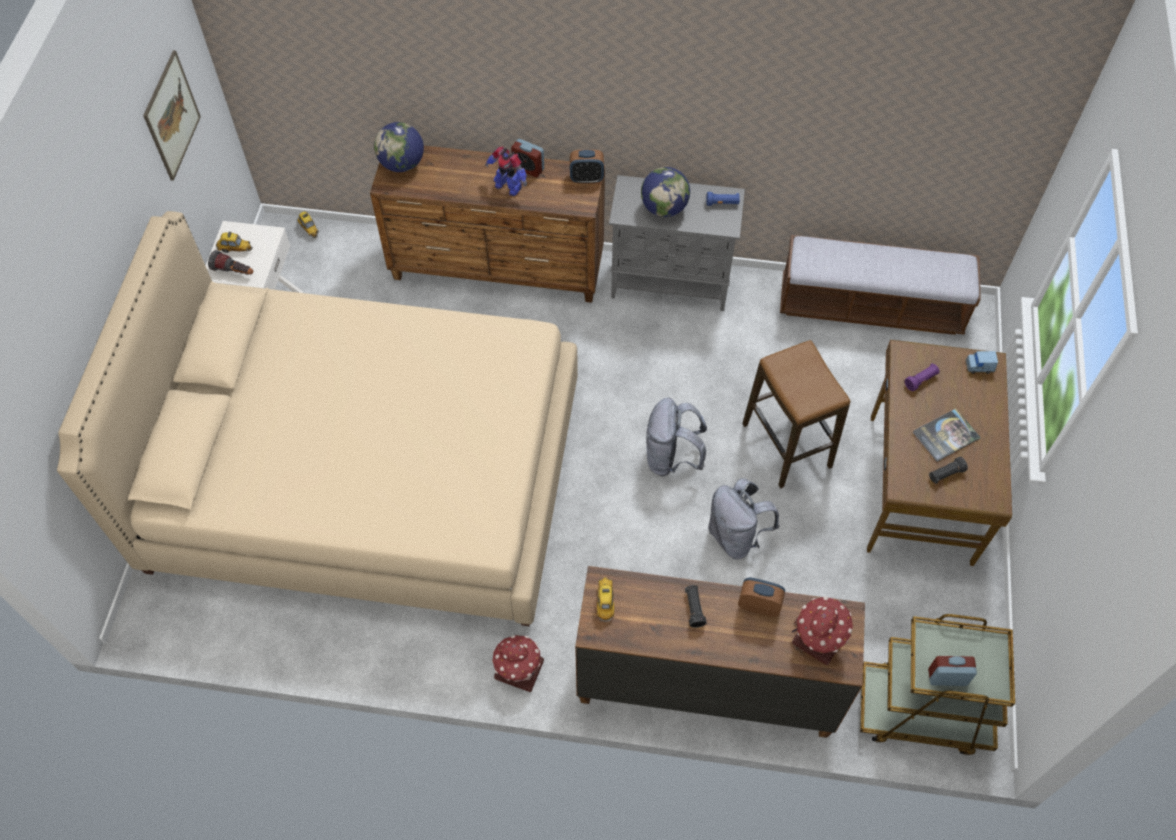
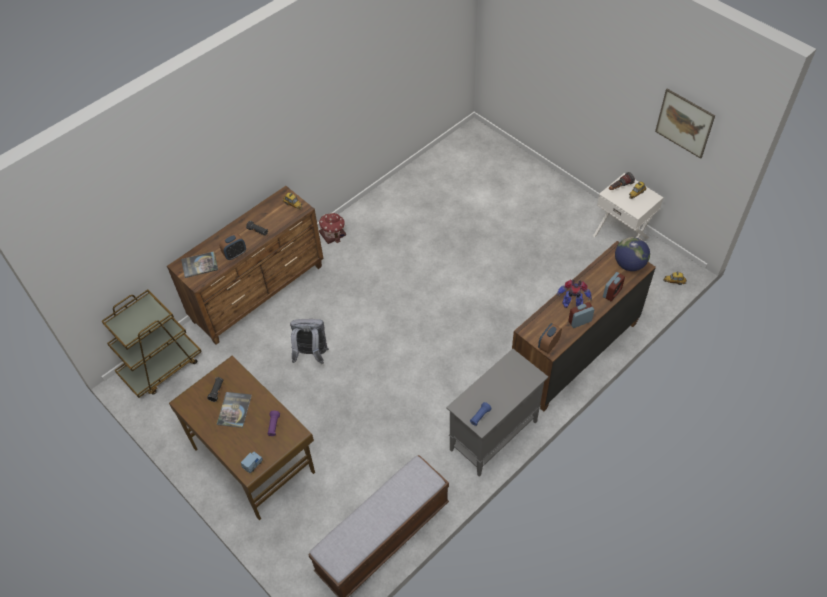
camera: 130 degrees right, 5 degrees down
(367, 477) = (479, 230): beige bed -> none
(508, 186) = (572, 303): toy robot -> toy robot turned 150 degrees counterclockwise
(664, 208) = (501, 383): globe -> none
(671, 458) = (378, 356): grey backpack -> none
(786, 445) = (337, 414): stool -> none
(819, 638) = (199, 265): toy house -> book
(947, 677) = (139, 309): alarm clock -> alarm clock (612, 293)

